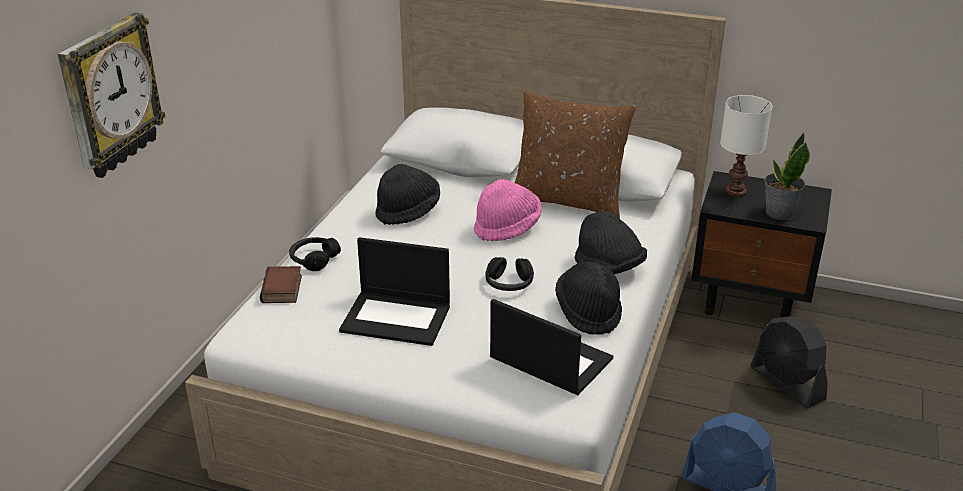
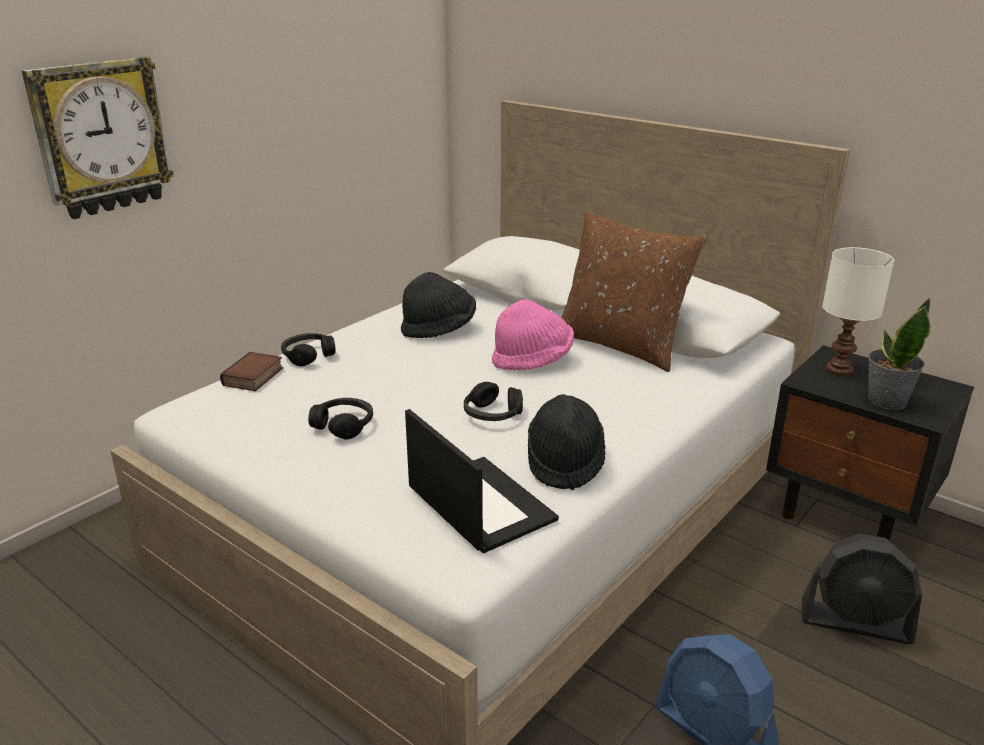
camera: 20 degrees right, 5 degrees down
(397, 318) = (343, 425): laptop -> black headphones
(609, 267) = (622, 419): black hat -> none
(787, 383) = (856, 622): black fan -> black fan turned 60 degrees counterclockwise

